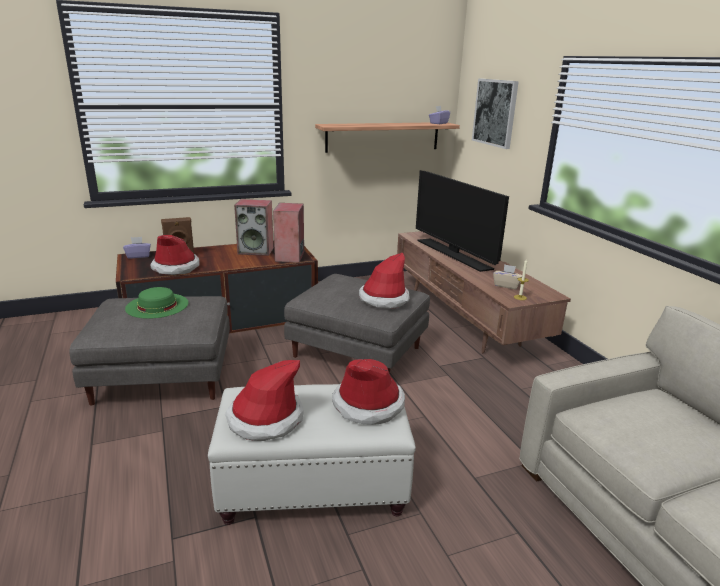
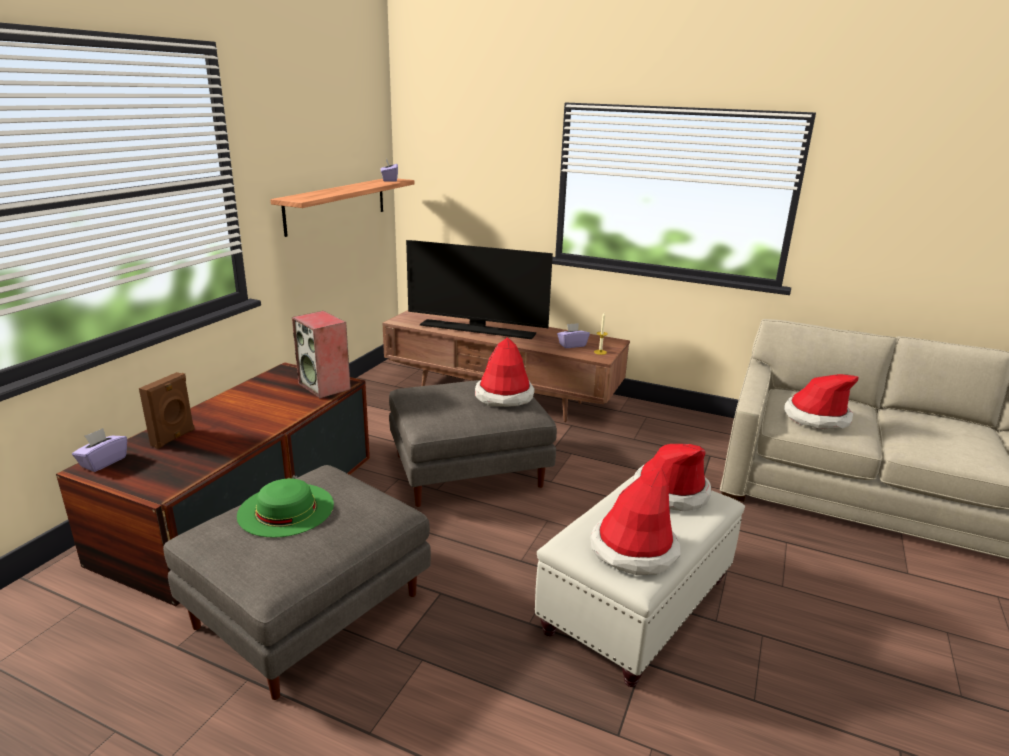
camera: 45 degrees left, 0 degrees up
(175, 267) = (206, 454): hat -> hat (816, 417)
(256, 251) = (267, 394): speaker -> none
(495, 112) = (466, 163): picture -> none
(506, 285) = (572, 345): beige tissue box -> purple tissue box

